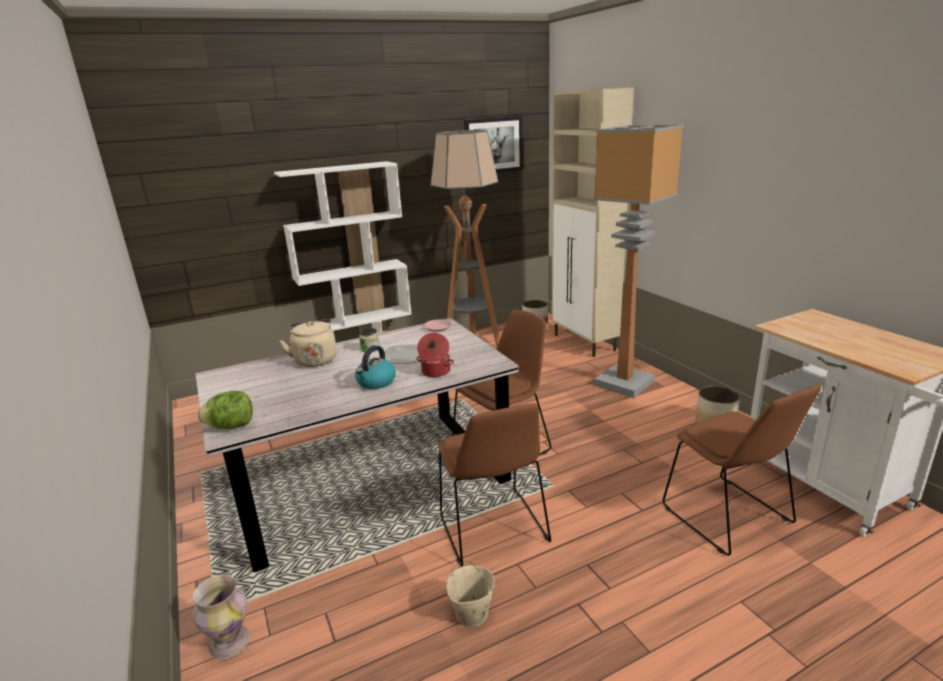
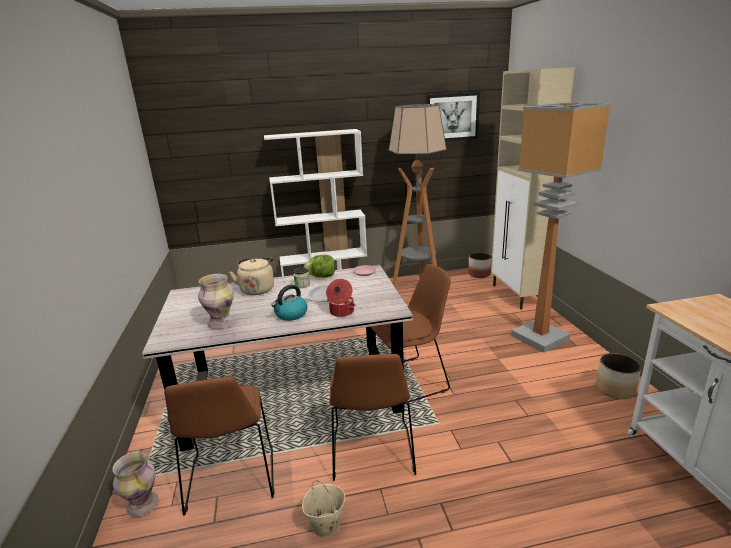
camera: 15 degrees right, 0 degrees up
(231, 426) = (169, 337): lettuce -> lettuce (321, 276)
(293, 402) = (222, 323): none -> vase
(729, 517) = (594, 486): brown chair -> brown chair (231, 480)

